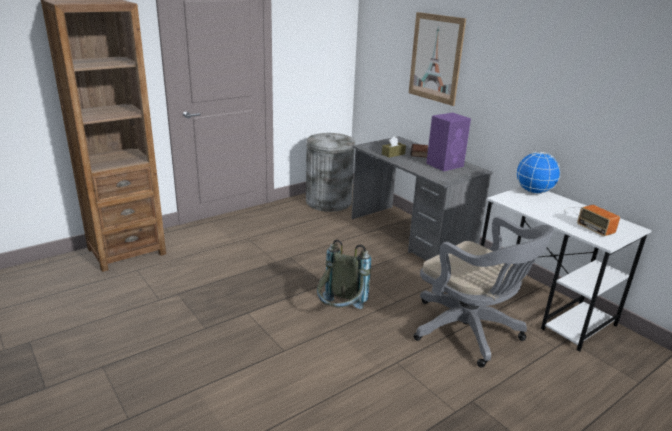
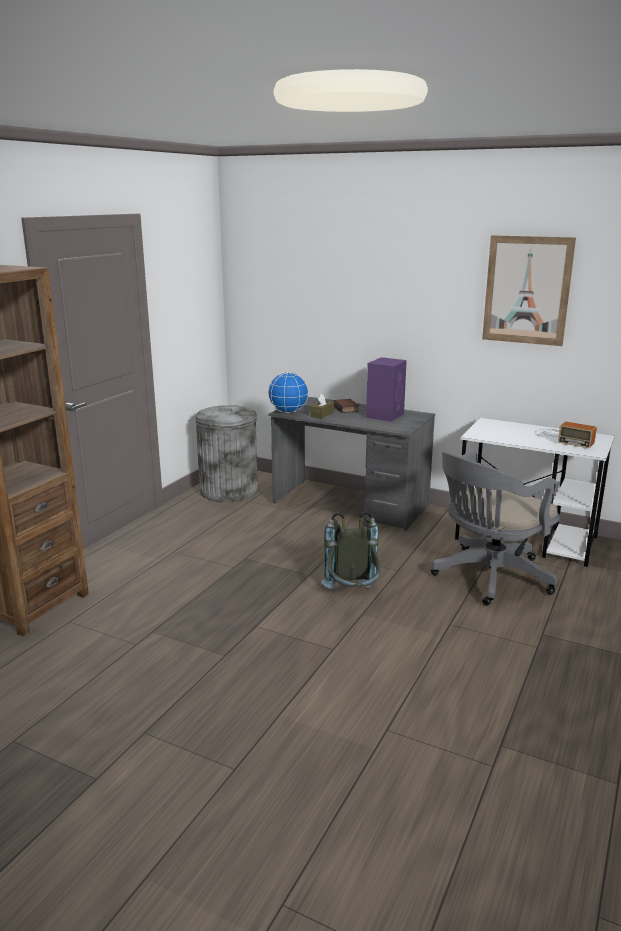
camera: 25 degrees left, 5 degrees down
(436, 58) = (343, 301): picture -> picture (527, 290)
(470, 332) = (488, 578): grey office chair -> grey office chair turned 120 degrees clockwise
(533, 192) = (492, 424): globe -> globe (288, 412)

